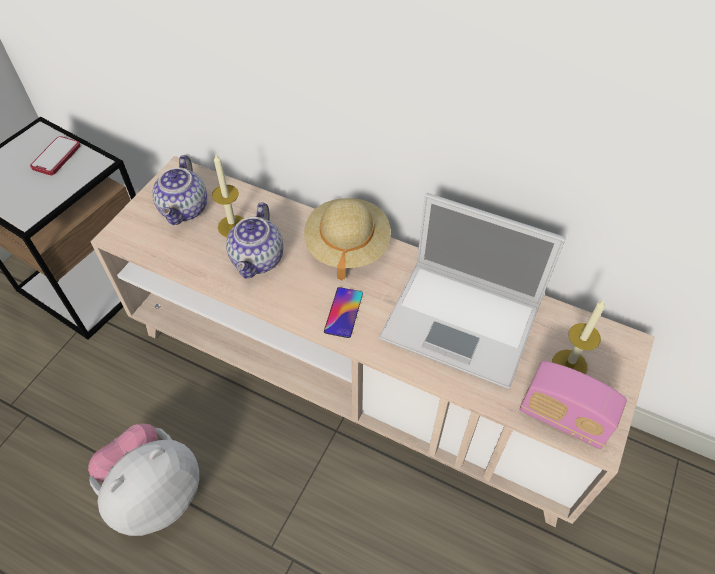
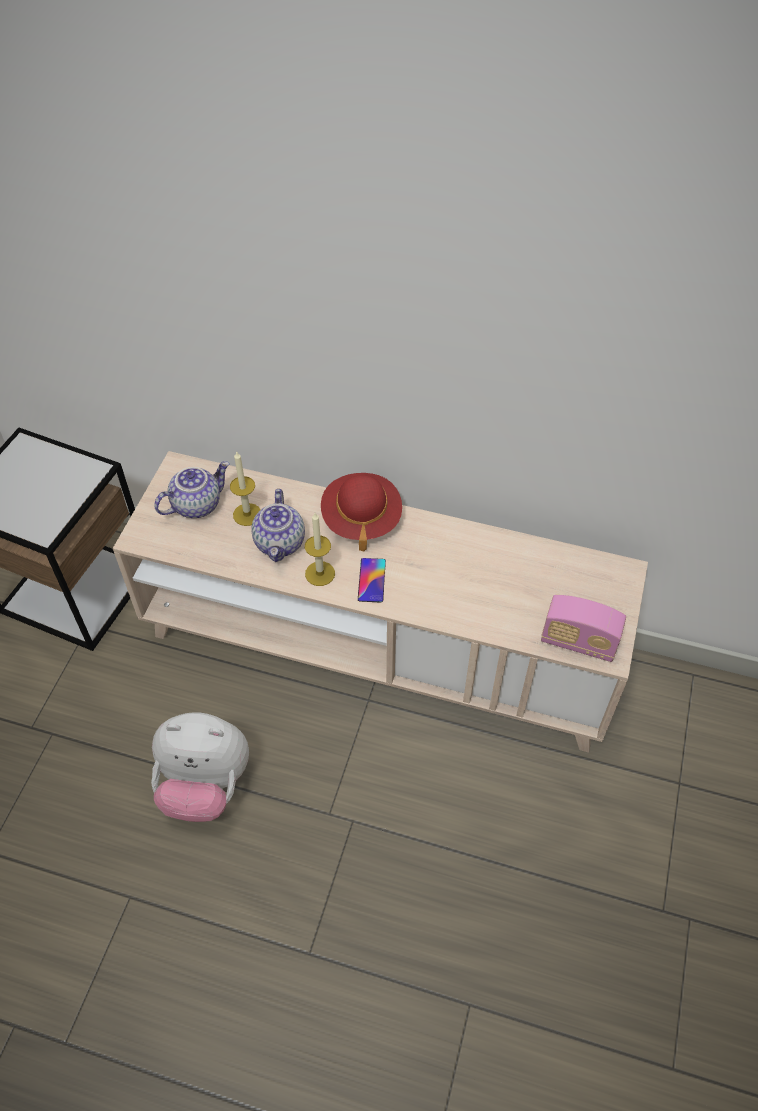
camera: 10 degrees left, 0 degrees up
(56, 157) = (52, 468): phone -> none
(155, 493) = (205, 785): plush toy -> plush toy turned 120 degrees counterclockwise
(185, 209) = (196, 504): teapot -> teapot turned 120 degrees counterclockwise
(347, 246) = (361, 518): beige hat -> red hat
(463, 322) = (481, 574): laptop -> none
(569, 364) = (578, 596): candle -> candle (320, 573)

